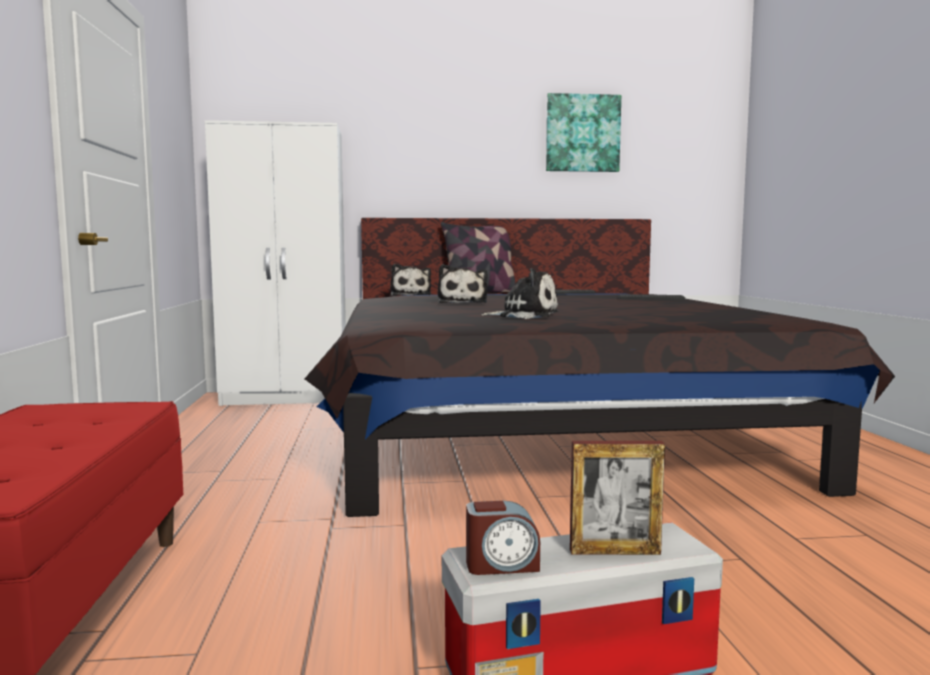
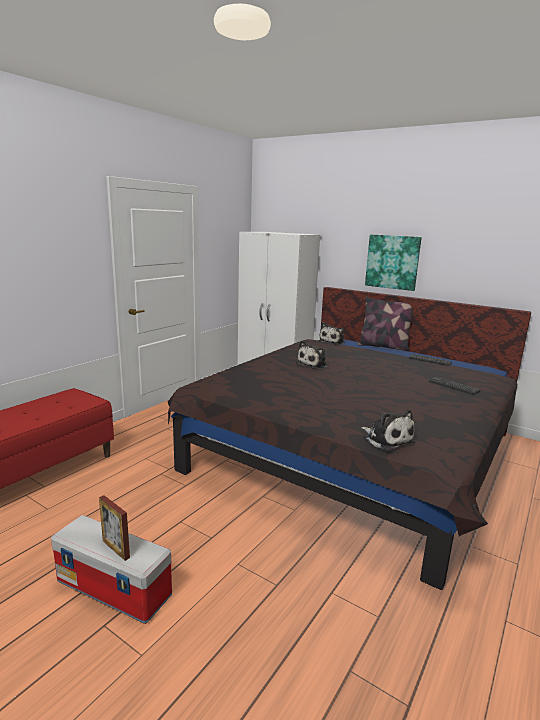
camera: 40 degrees right, 10 degrees up
(501, 565) = (76, 532): alarm clock -> none
(525, 316) = (286, 394): plush toy -> plush toy (386, 439)
(582, 133) = (485, 238): picture -> picture (392, 262)

